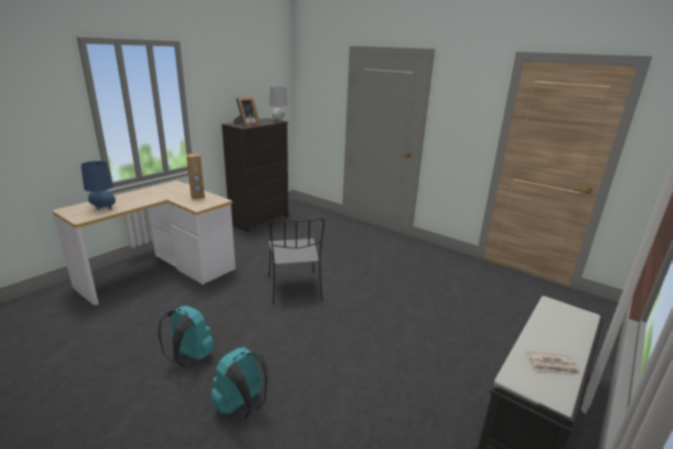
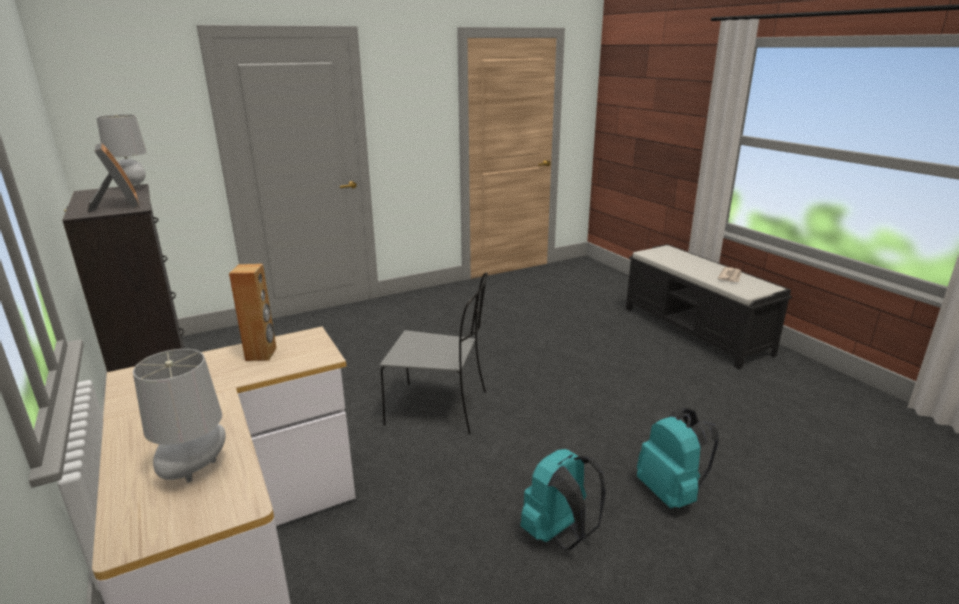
camera: 65 degrees left, 0 degrees up
(103, 208) = (196, 473): blue table lamp -> grey table lamp

